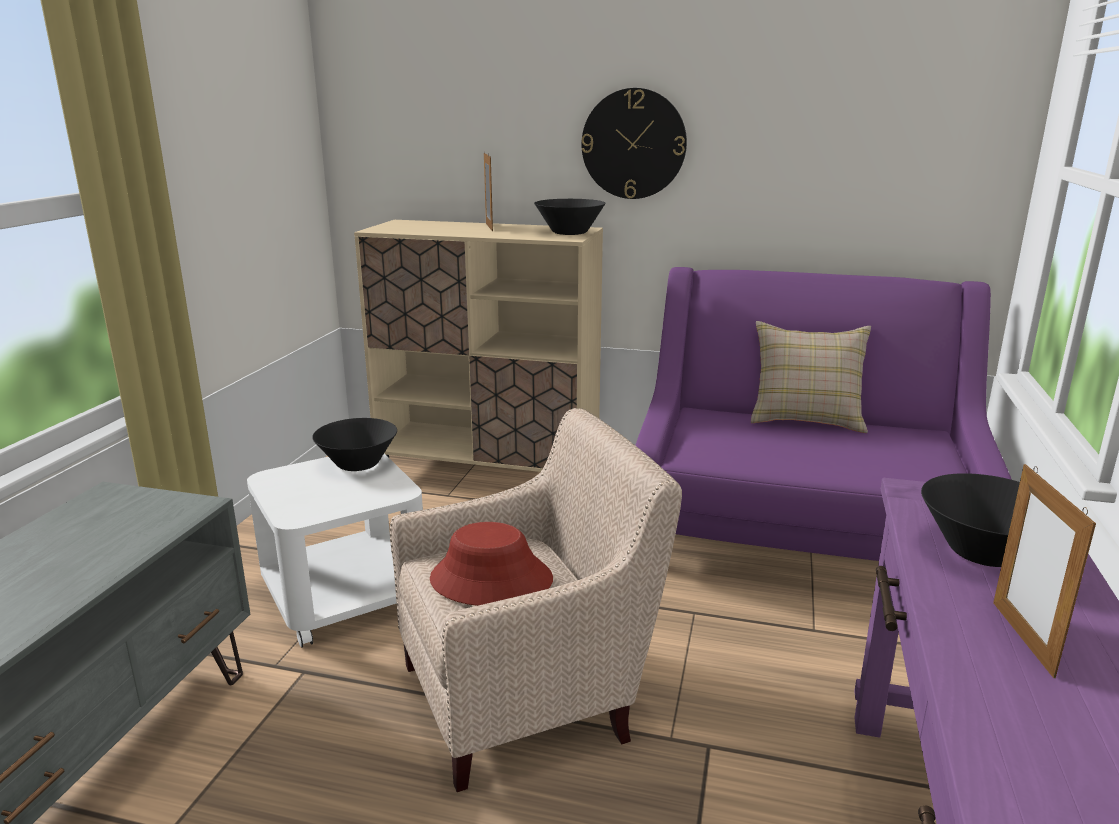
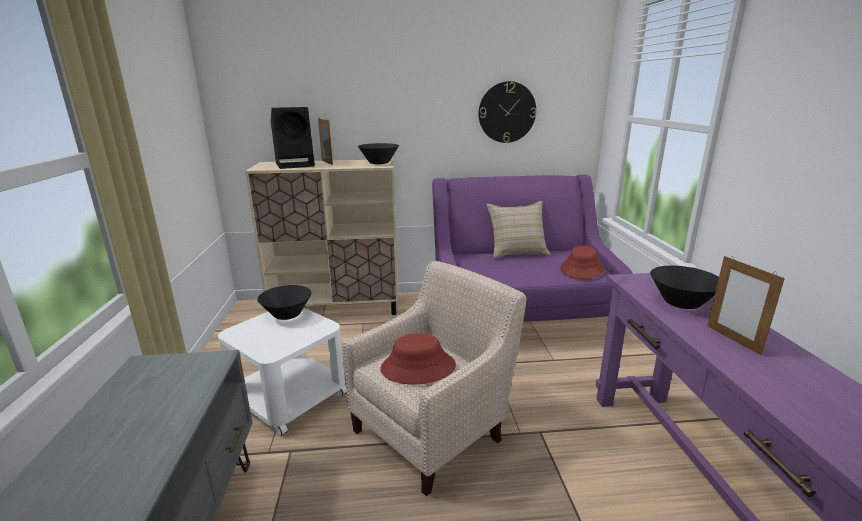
camera: 20 degrees left, 0 degrees up
(438, 227) = (296, 165): none -> black speaker
(633, 144) = (406, 111): wall clock -> wall clock (507, 112)
(910, 467) = (581, 269): none -> red hat

